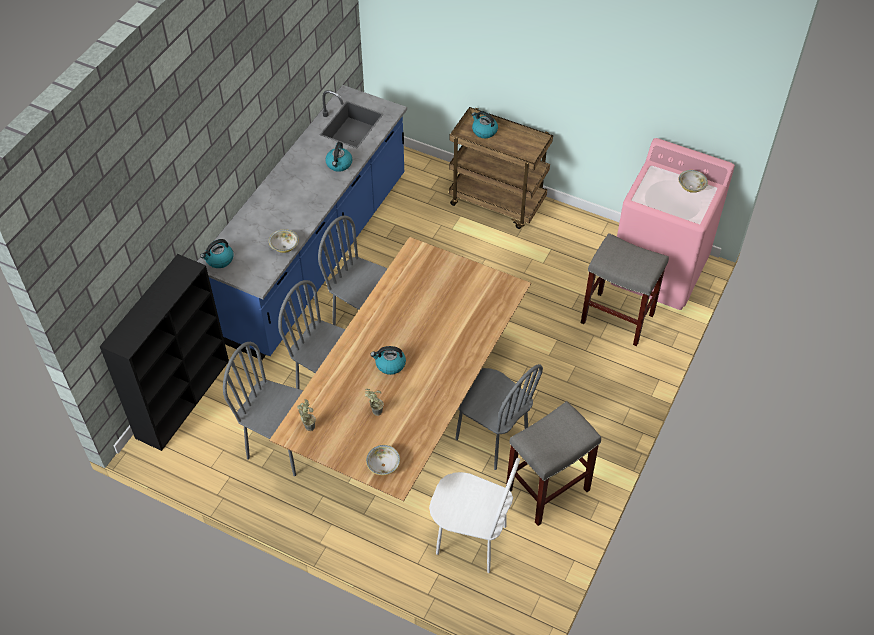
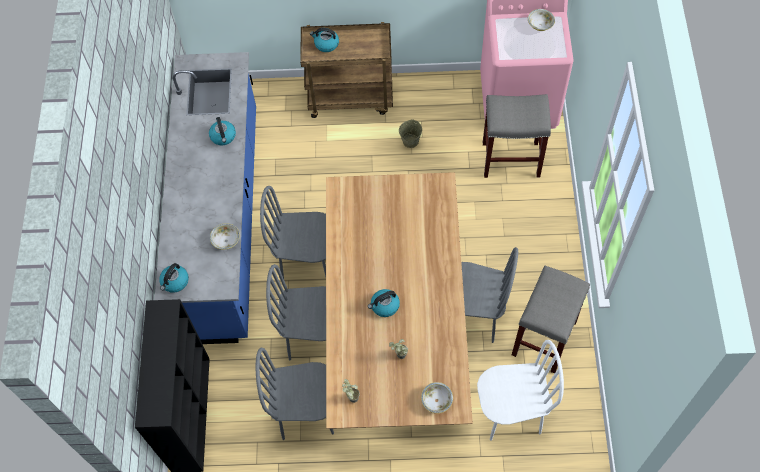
camera: 25 degrees left, 10 degrees up
(530, 261) = (410, 140): none -> beige bucket

